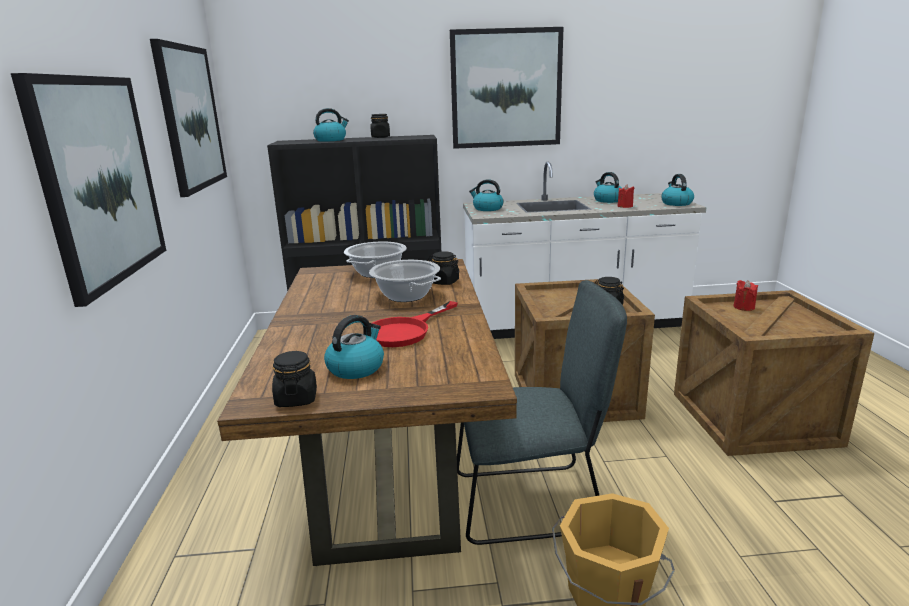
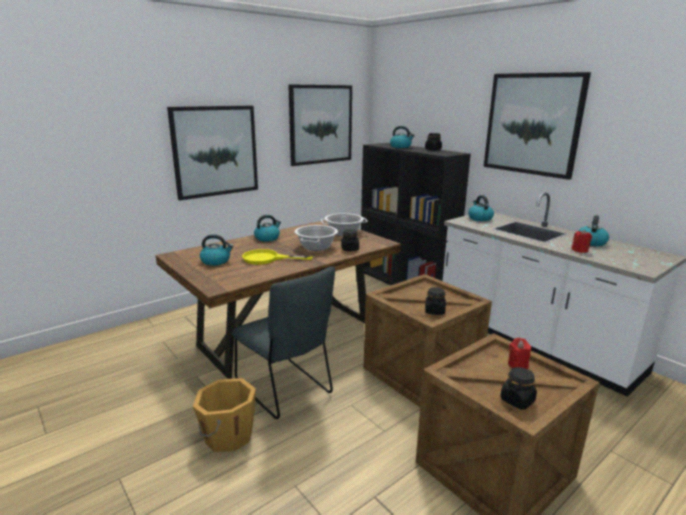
camera: 55 degrees right, 0 degrees up
(296, 398) = (179, 260): black jar -> black jar (517, 400)
(405, 331) = (267, 259): red frying pan -> yellow frying pan
(676, 203) = (640, 265): kettle -> kettle (267, 238)

